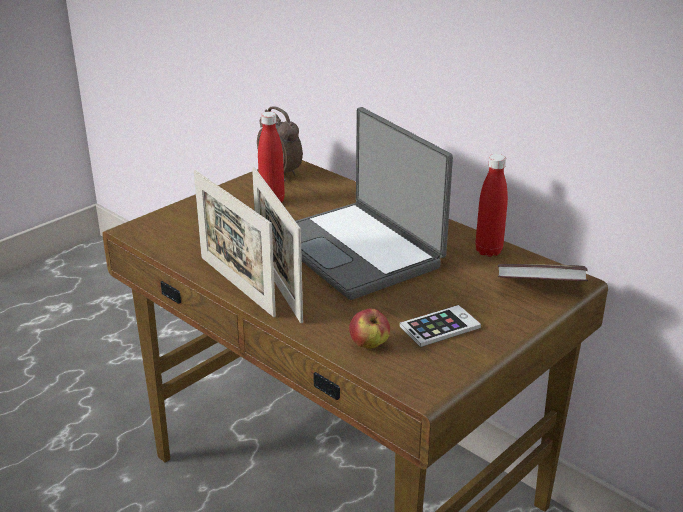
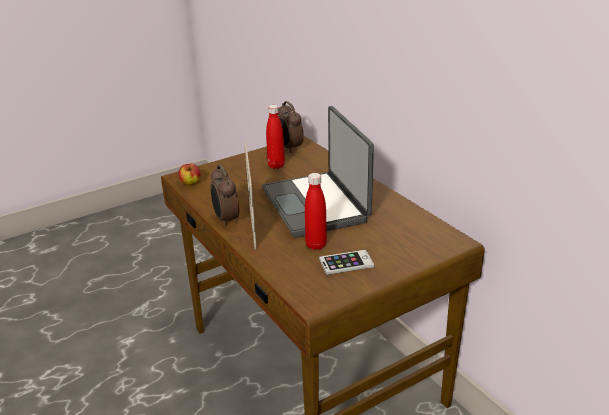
camera: 15 degrees right, 0 degrees up
(236, 285) = (226, 220): picture frame -> alarm clock
(369, 345) = (292, 269): apple -> apple (190, 184)
(488, 251) = (407, 214): red bottle -> red bottle (316, 245)
(539, 288) = (430, 244): book -> none

